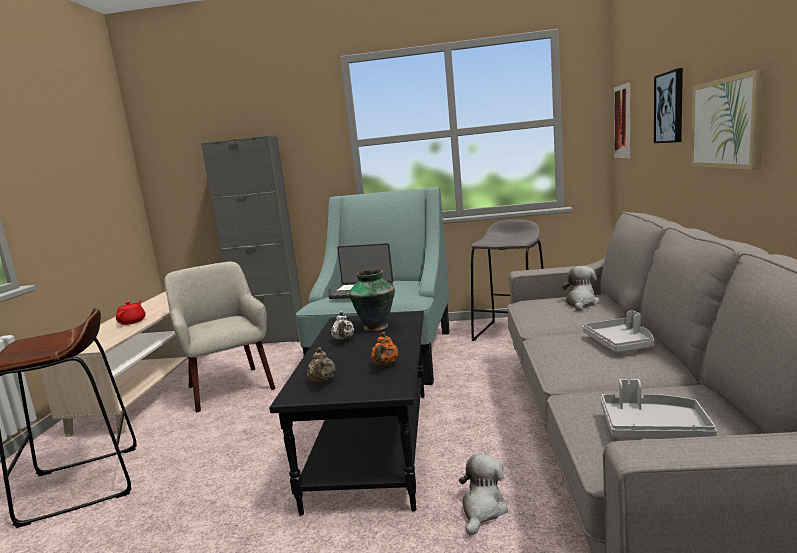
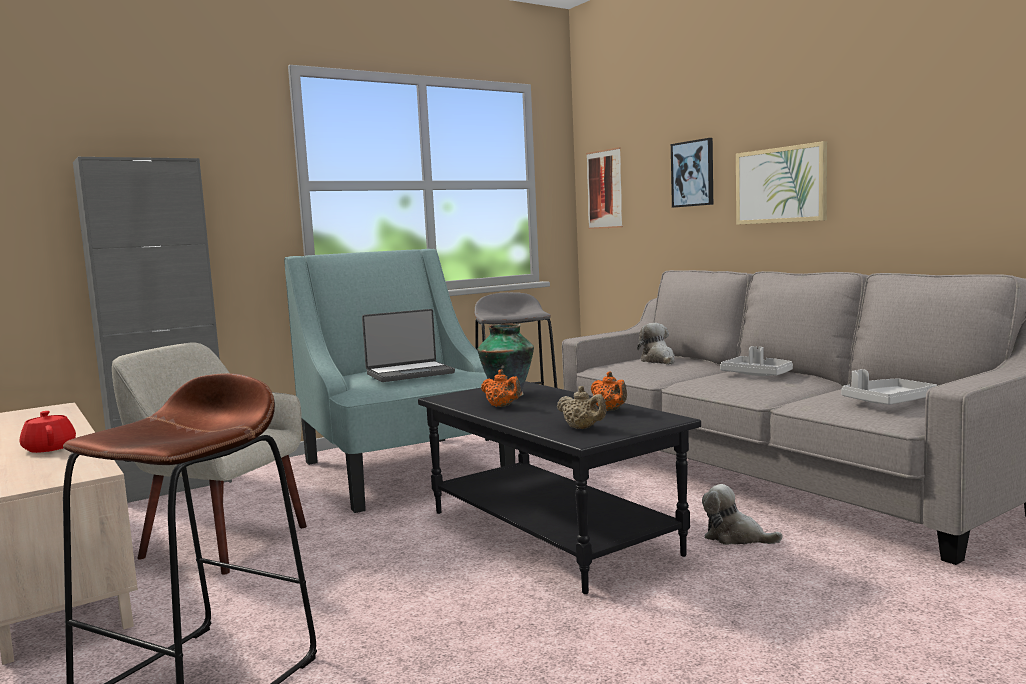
camera: 40 degrees left, 5 degrees down
(343, 340) = (502, 406): white teapot -> orange teapot
(482, 509) = (735, 537): plush toy -> plush toy turned 45 degrees counterclockwise

